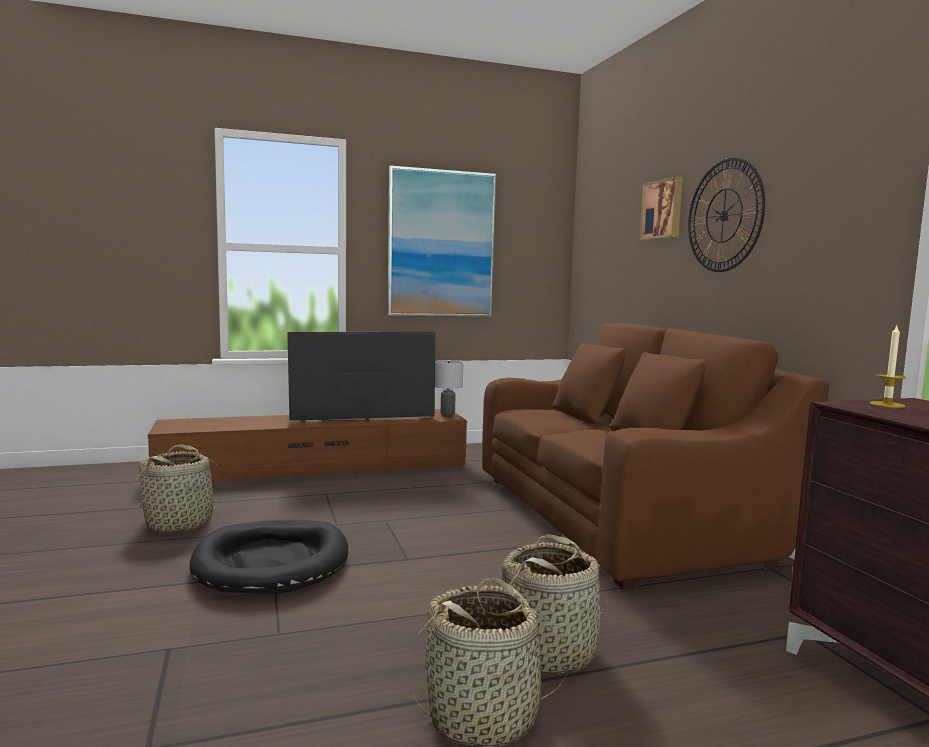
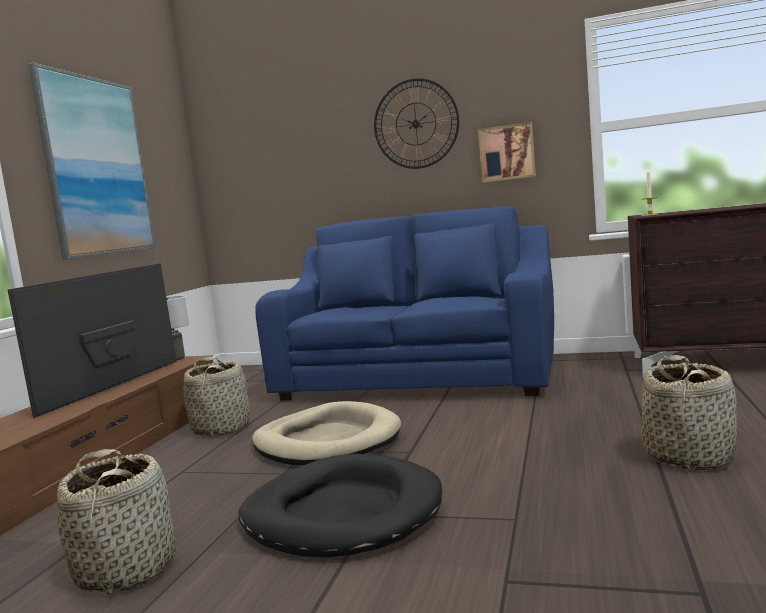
camera: 55 degrees left, 0 degrees up
(411, 522) = (327, 441): none -> beige dog bed
(550, 652) = (613, 427): basket -> basket (222, 428)
(616, 517) = (418, 378): brown sofa -> blue sofa
(663, 209) = (337, 123): picture -> picture (507, 153)

